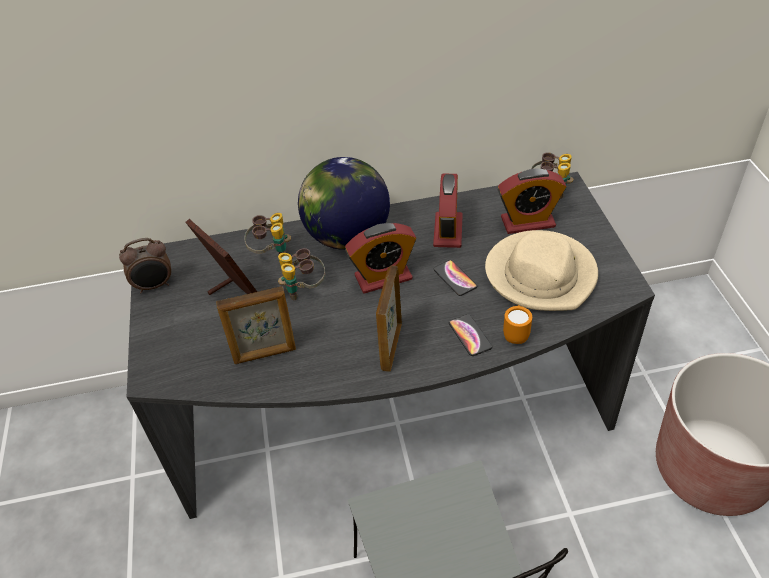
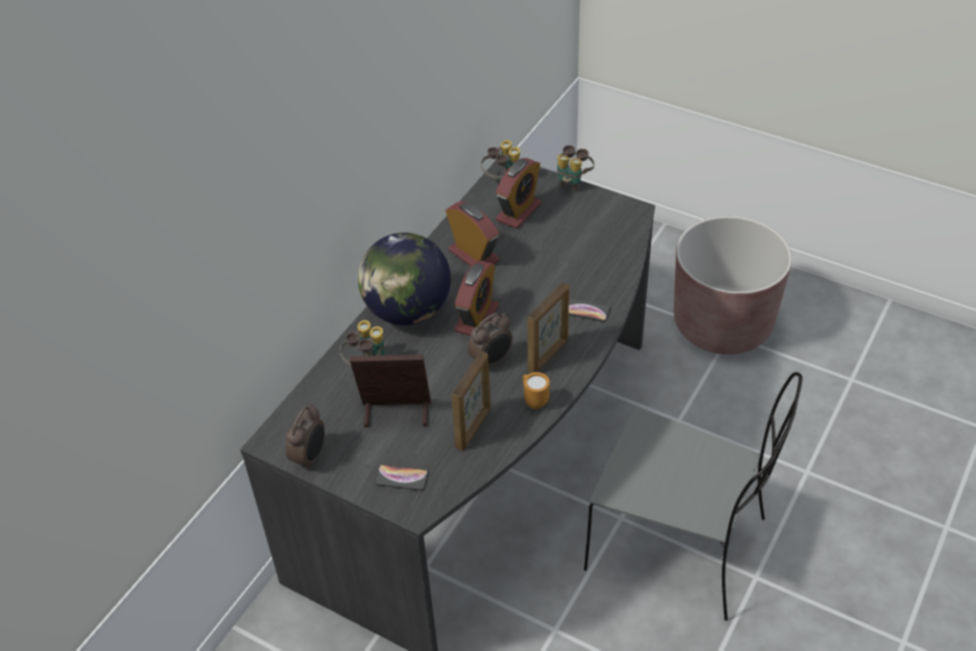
camera: 50 degrees left, 0 degrees up
(304, 289) = (433, 368): binoculars -> binoculars (573, 182)
(347, 317) = (492, 361): none -> alarm clock
(391, 347) = (548, 355): picture frame -> picture frame turned 105 degrees counterclockwise
(455, 278) = (525, 283): phone -> phone (401, 478)
(516, 335) = (612, 289): orange mug -> orange mug (534, 400)
(541, 274) = (575, 240): beige hat -> none

